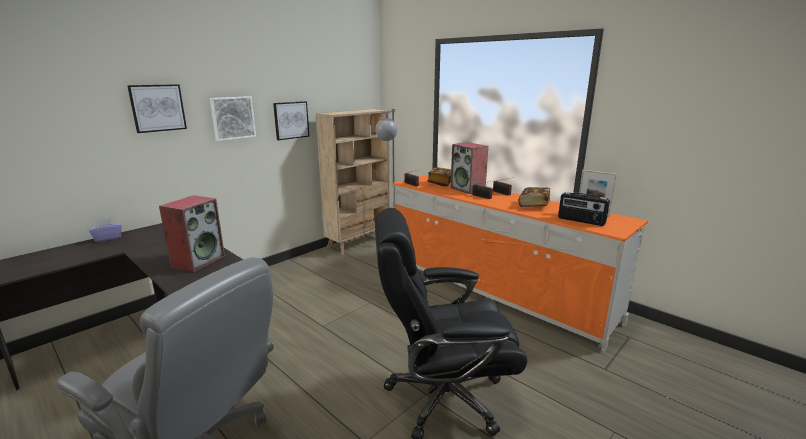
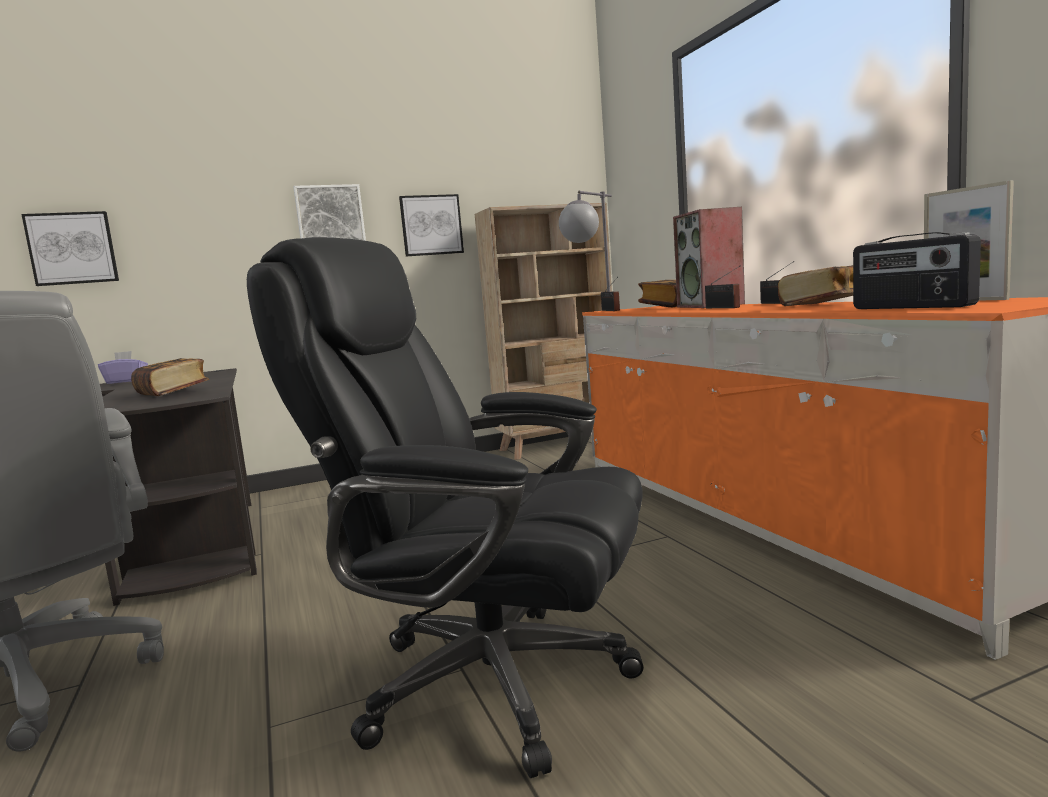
camera: 25 degrees right, 10 degrees down
(157, 108) = (214, 200): picture -> picture (72, 248)
(198, 261) = (173, 393): speaker -> book

